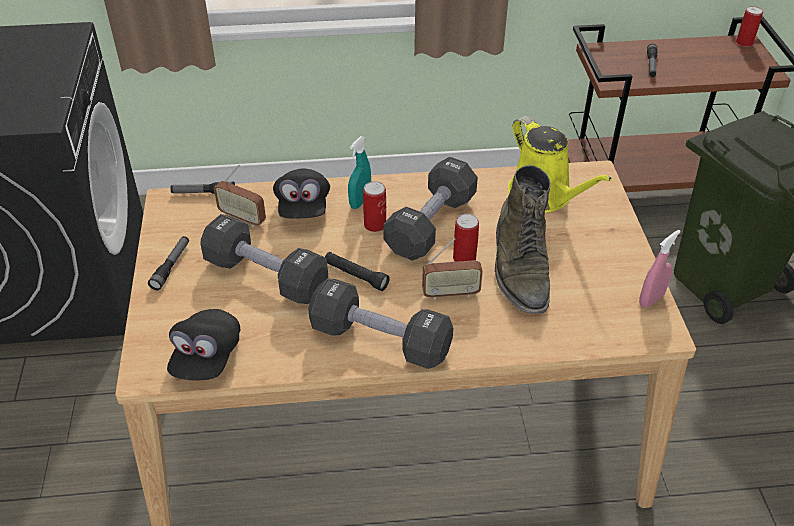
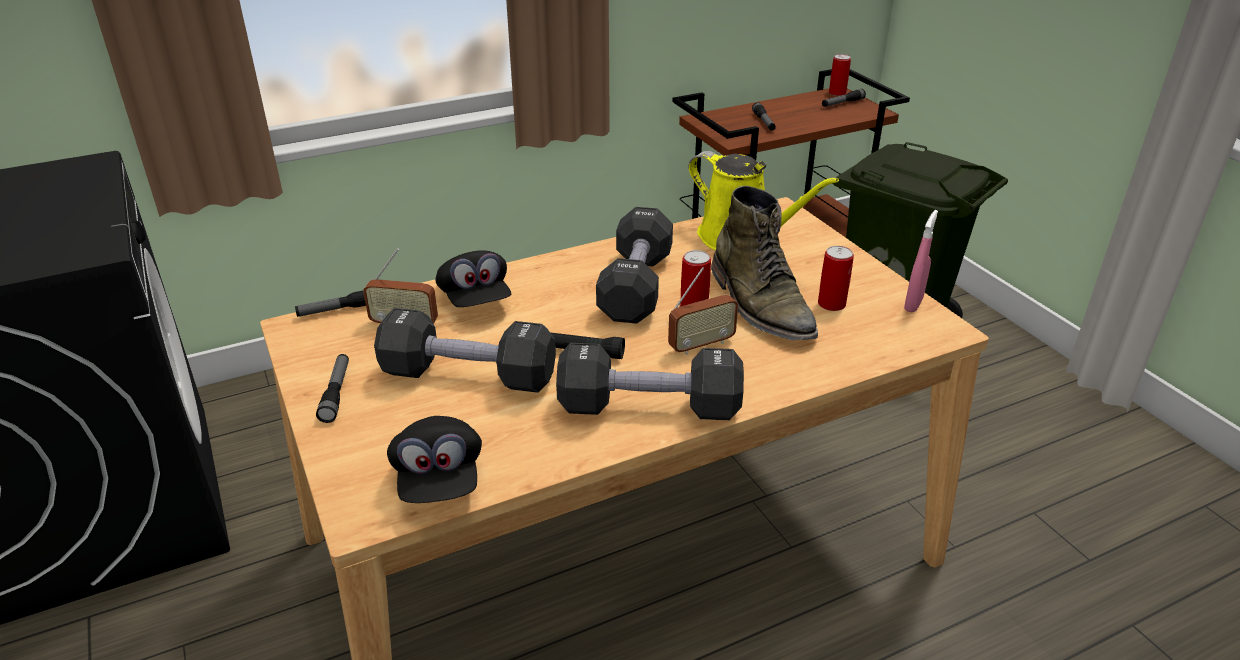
camera: 20 degrees left, 10 degrees down
(360, 201) = (541, 281): turquoise spray bottle -> none
(375, 225) = (572, 299): can -> can (831, 304)
(741, 56) = (842, 103): none -> flashlight

